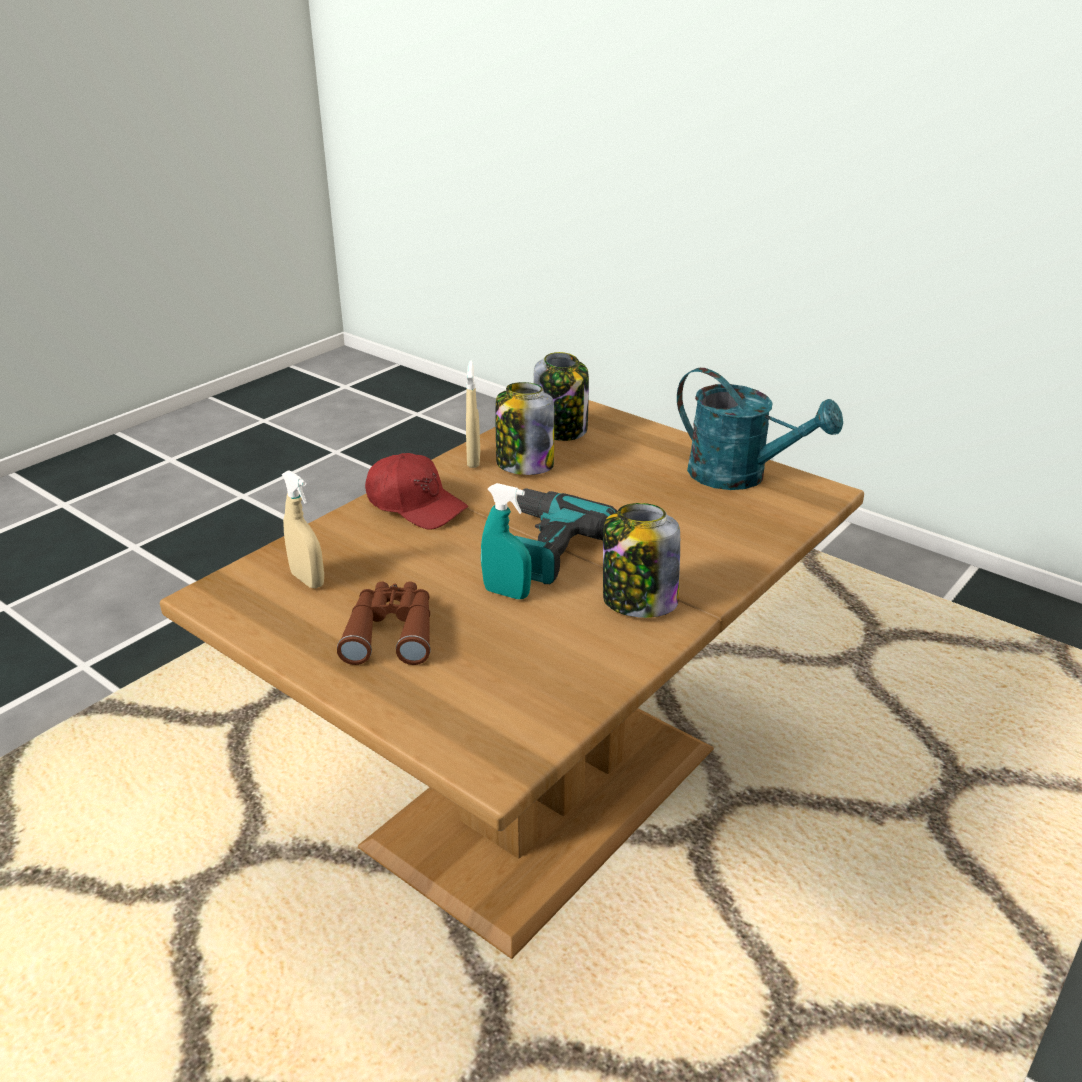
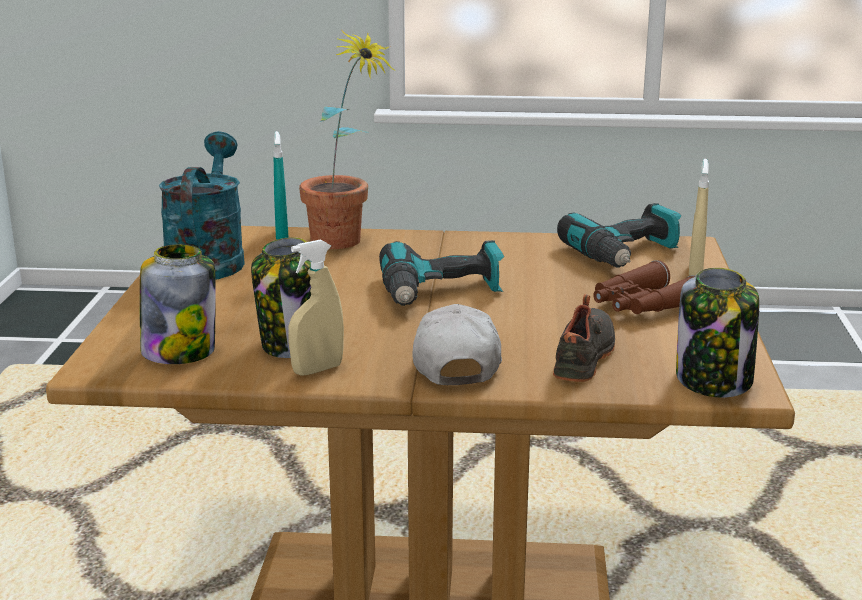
camera: 125 degrees left, 10 degrees down
(307, 580) = (647, 359): beige spray bottle -> beige spray bottle (695, 271)
(349, 556) = (586, 357): none -> black shoe
(415, 505) = (455, 363): red cap -> white cap
(506, 593) = (527, 287): turquoise spray bottle -> turquoise spray bottle (282, 235)
(515, 697) = (627, 255): none -> power drill
(638, 601) = (465, 250): jar -> jar (714, 380)
(720, 545) = (345, 245): none -> potted plant

